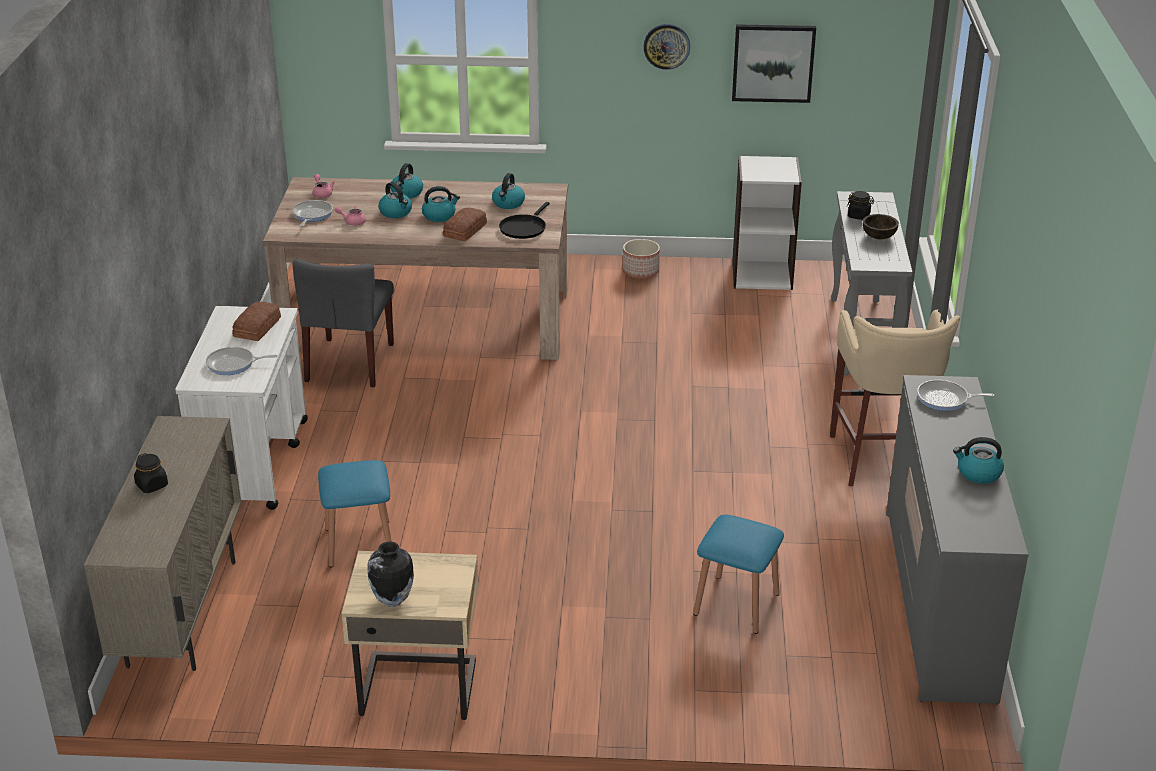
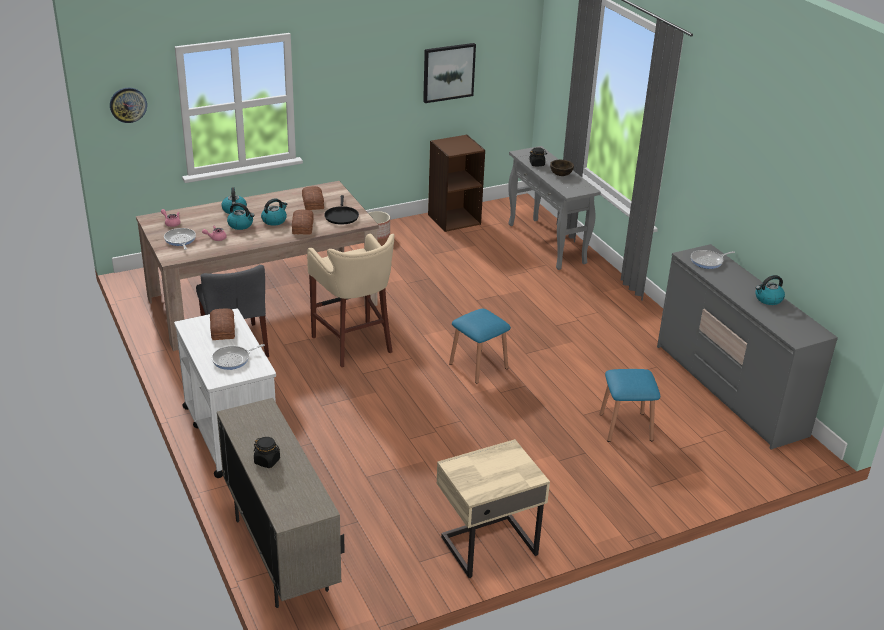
camera: 30 degrees left, 0 degrees up
(359, 543) = (360, 465): blue stool -> blue stool (478, 366)
(392, 601) = (493, 486): vase -> none
(508, 203) = (313, 202): kettle -> bread
(666, 46) = (380, 71): wall clock -> wall clock (128, 104)
(762, 274) = (454, 219): white bookcase -> brown bookcase
(882, 461) = (626, 316): beige stool -> beige stool (354, 345)

